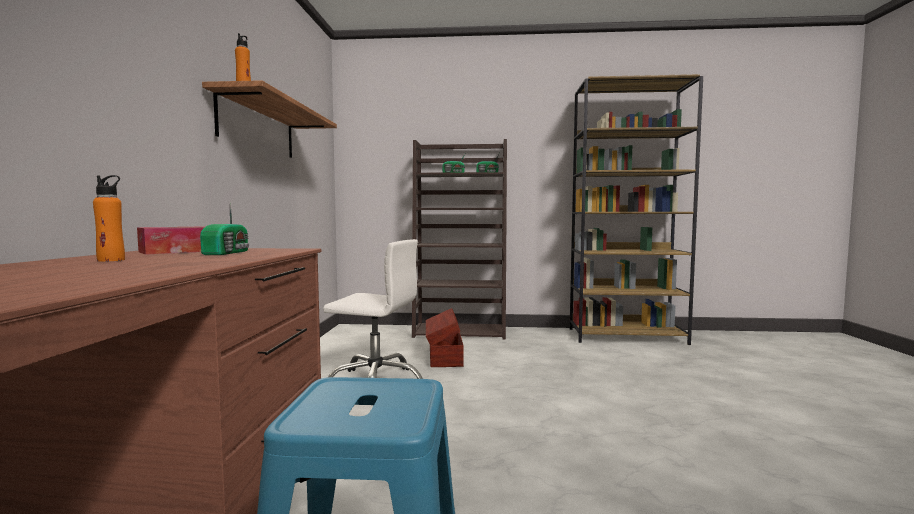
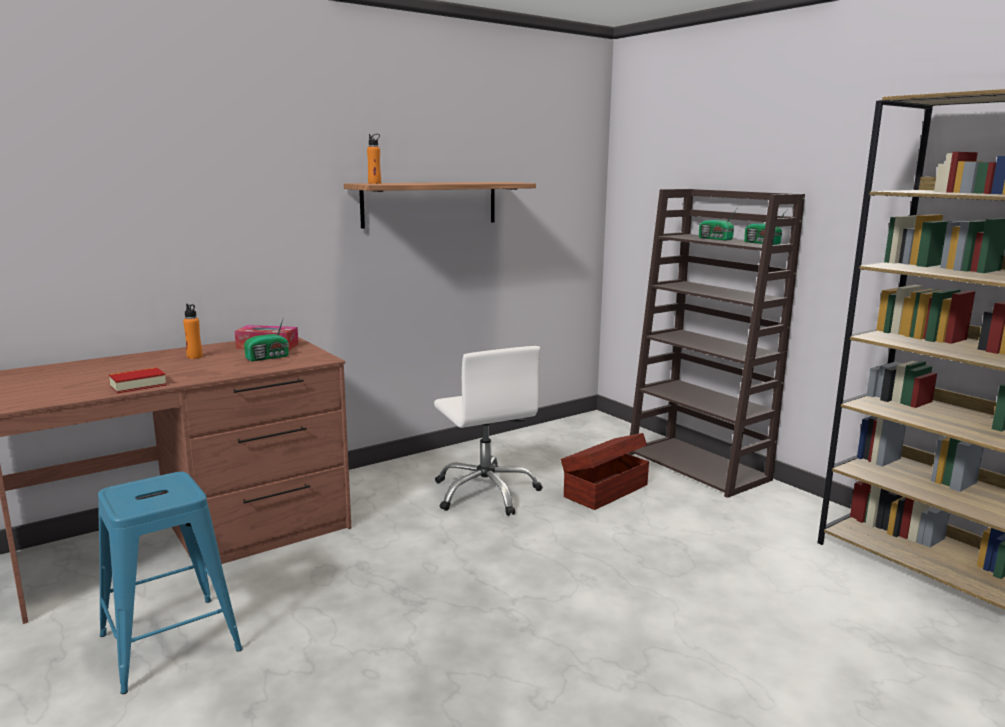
camera: 50 degrees right, 10 degrees up
(144, 274) = (138, 385): none -> book

